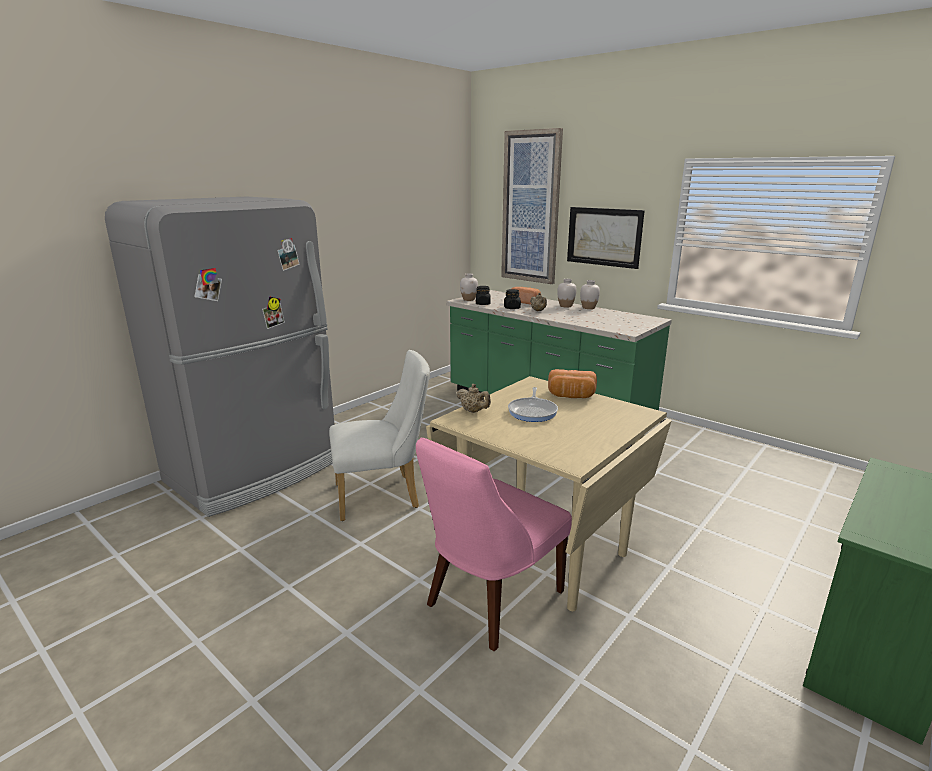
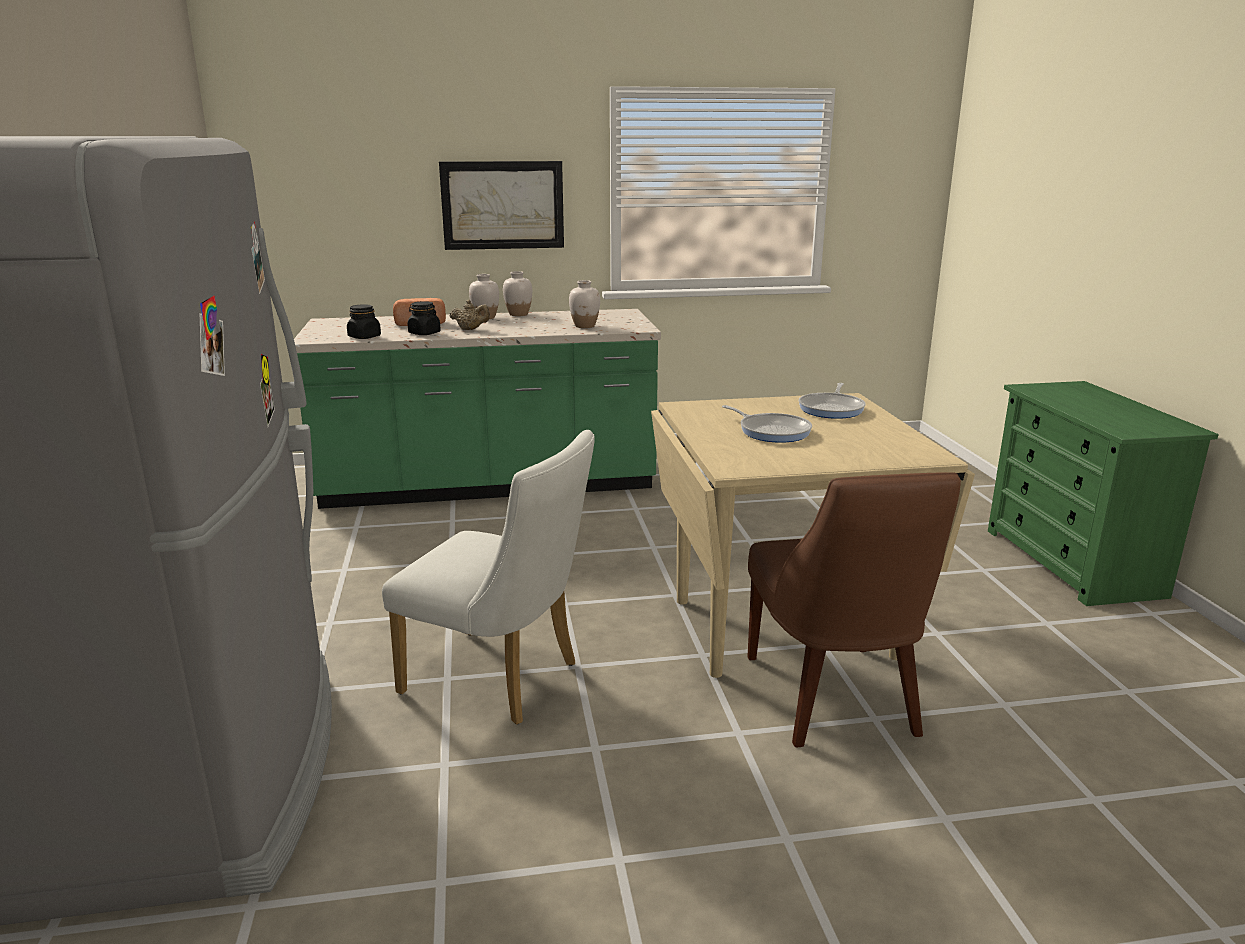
camera: 50 degrees left, 0 degrees up
(383, 496) = (502, 680): white chair -> white chair turned 90 degrees clockwise
(469, 299) = (323, 336): white vase -> white vase (585, 326)
(473, 411) = (723, 453): beige teapot -> none
(490, 600) = (833, 699): pink chair -> brown chair
(531, 208) = (358, 167): picture -> none
(571, 396) = (756, 406): bread -> none
(611, 414) = (832, 409): none -> frying pan

